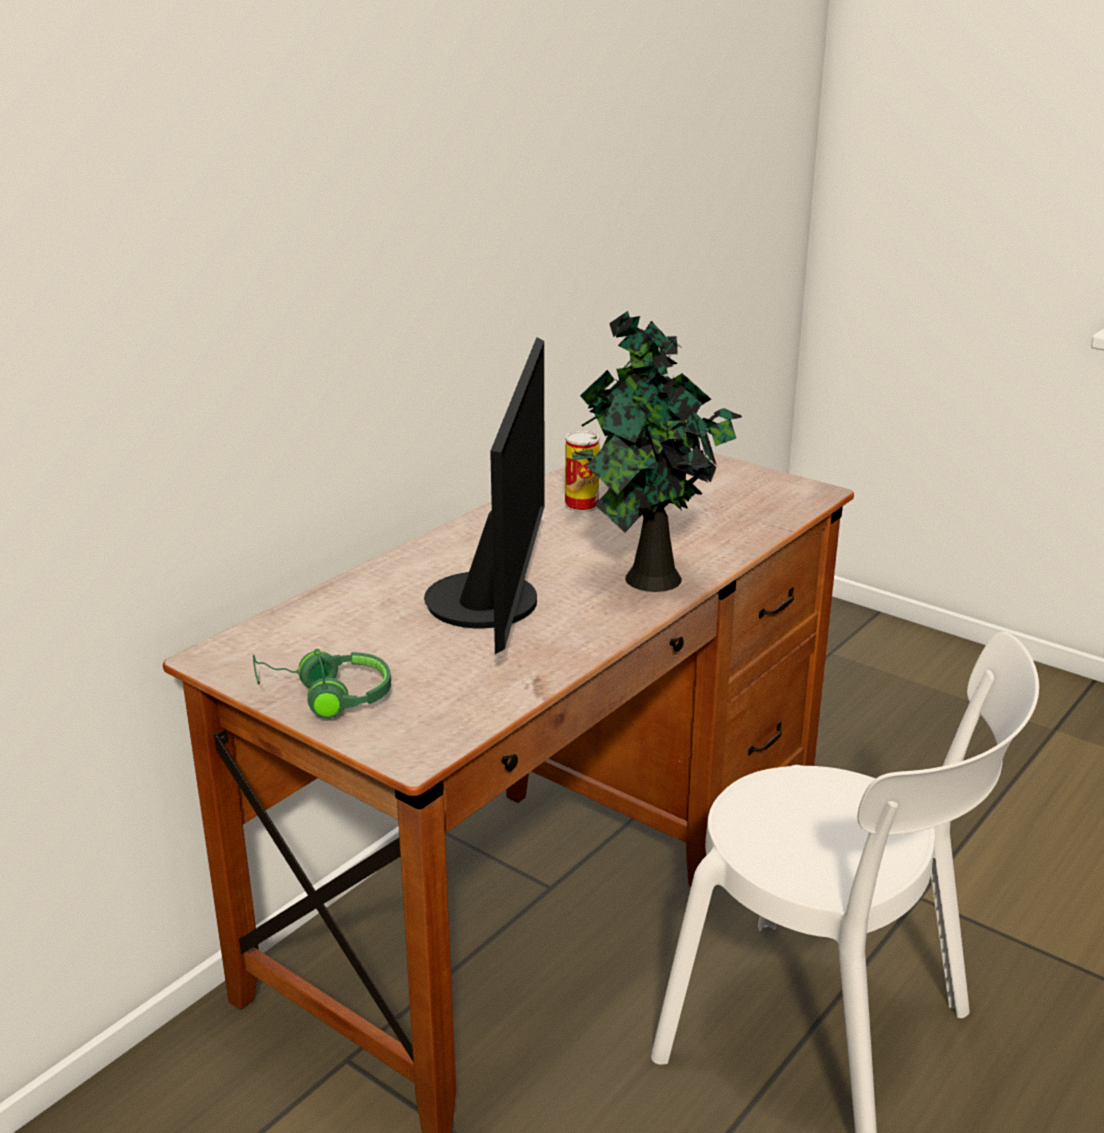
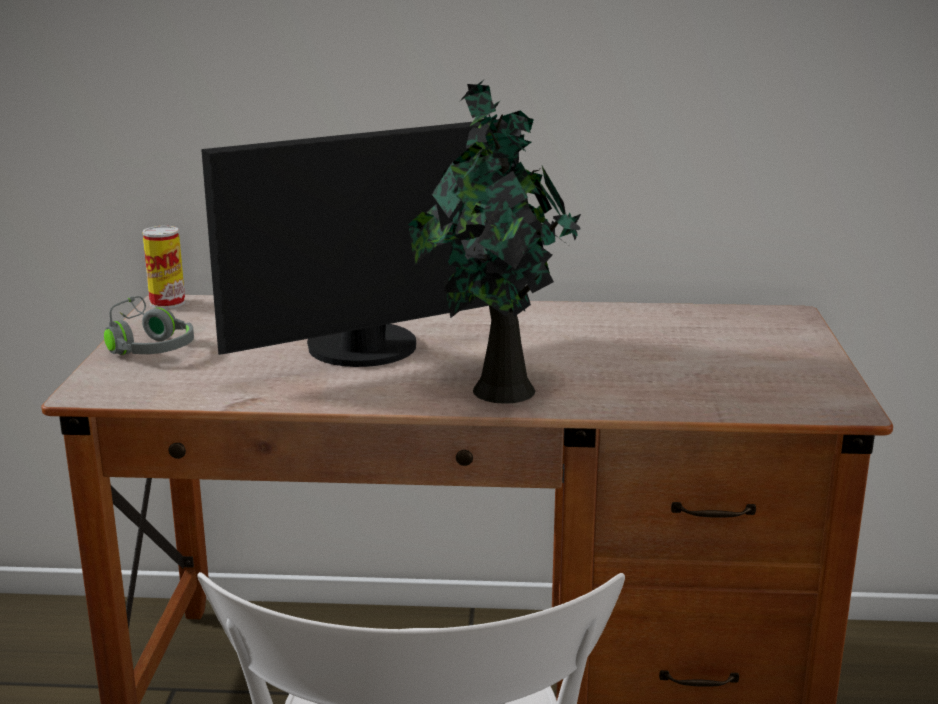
camera: 55 degrees right, 5 degrees down
(326, 696) = (147, 345): green headphones -> grey headphones
(581, 505) = (606, 329): can -> can (167, 303)

